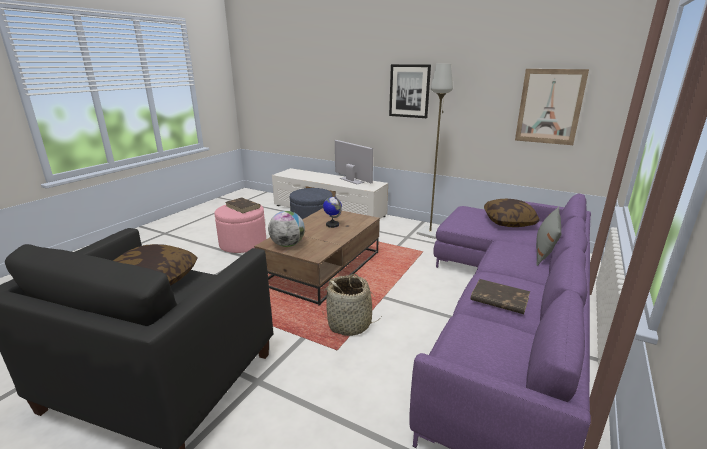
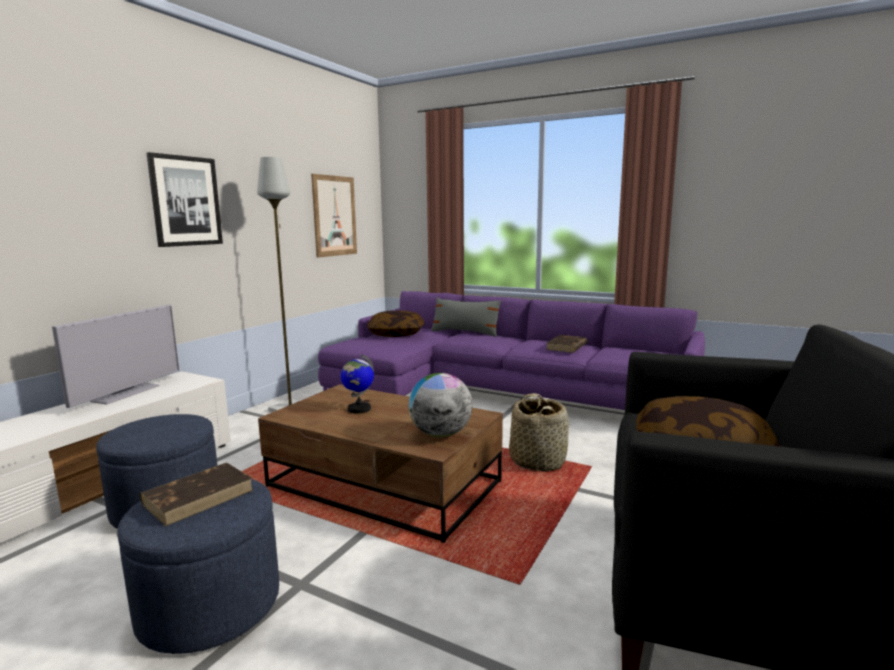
camera: 90 degrees left, 10 degrees down
(243, 244) = (210, 605): pink ottoman -> blue ottoman
(351, 180) = (126, 393): television -> television turned 150 degrees clockwise

